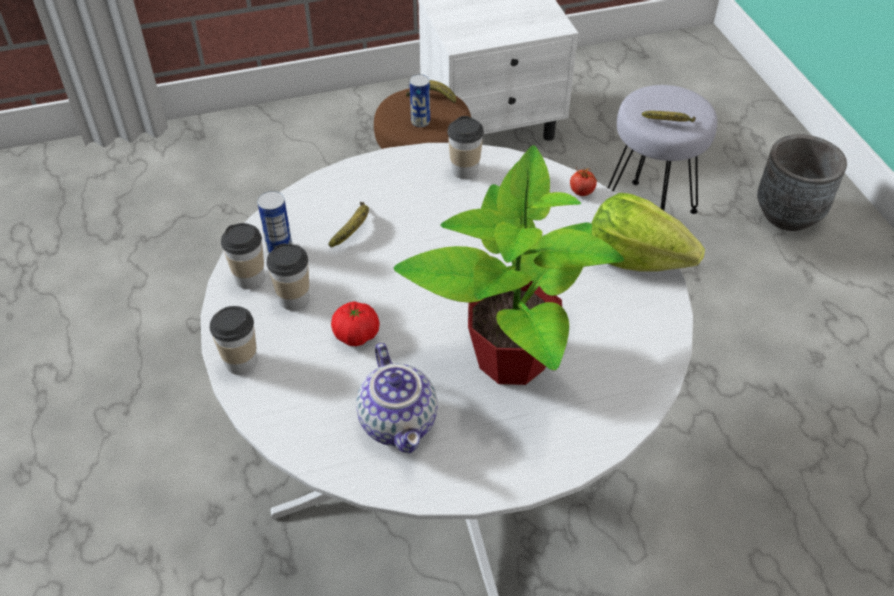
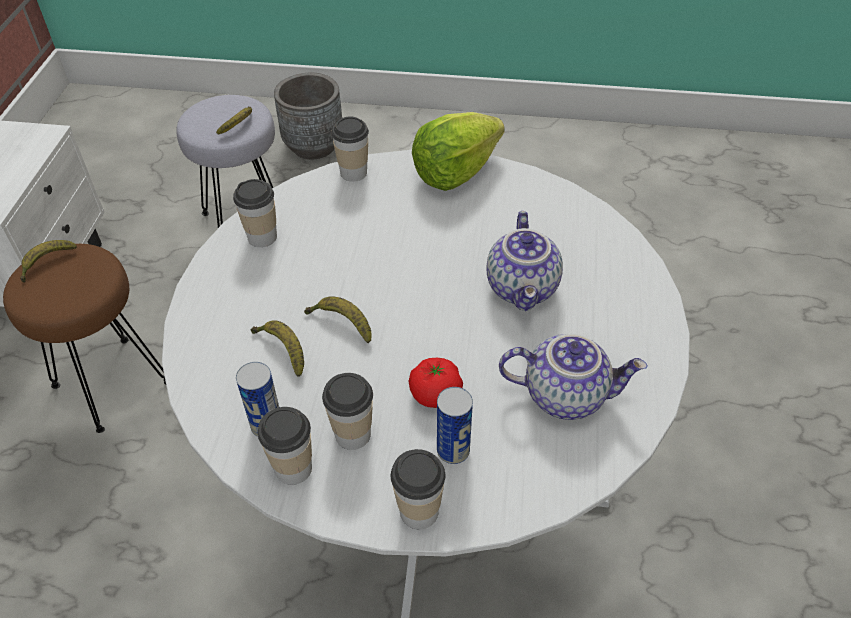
camera: 65 degrees left, 0 degrees up
(399, 252) = (342, 323): none -> banana
(420, 122) = (75, 285): can -> can (453, 451)
(510, 357) = (524, 288): potted plant -> teapot
(582, 192) = (353, 172): tomato -> cup

